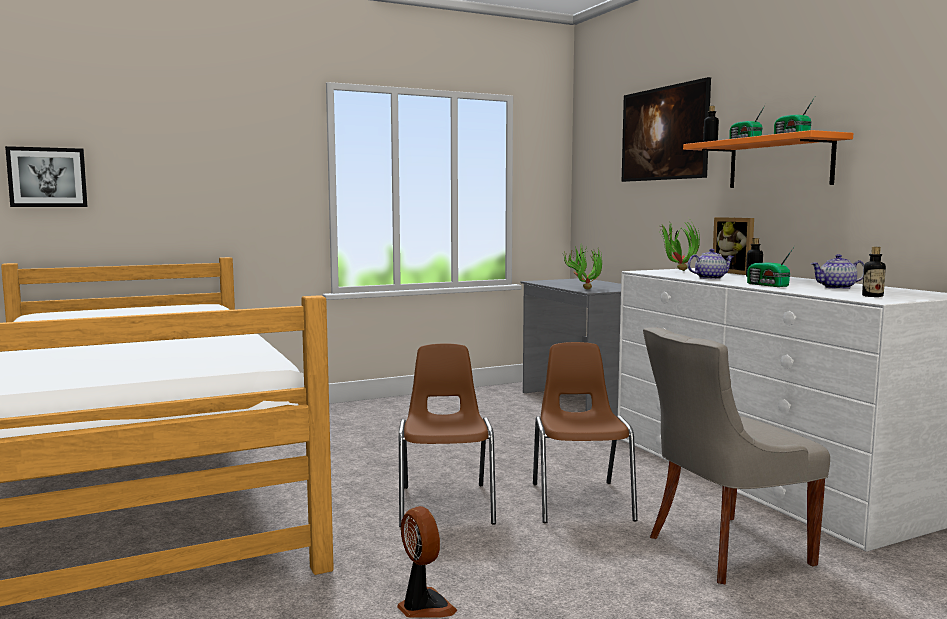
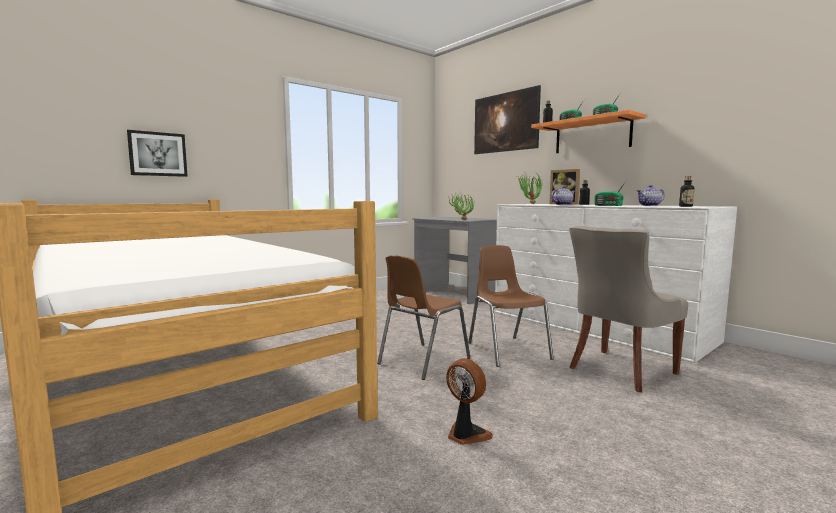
camera: 15 degrees left, 0 degrees up
(47, 177) = (62, 129): picture -> picture (158, 154)
(446, 504) = (422, 361): brown chair -> brown chair turned 120 degrees counterclockwise

